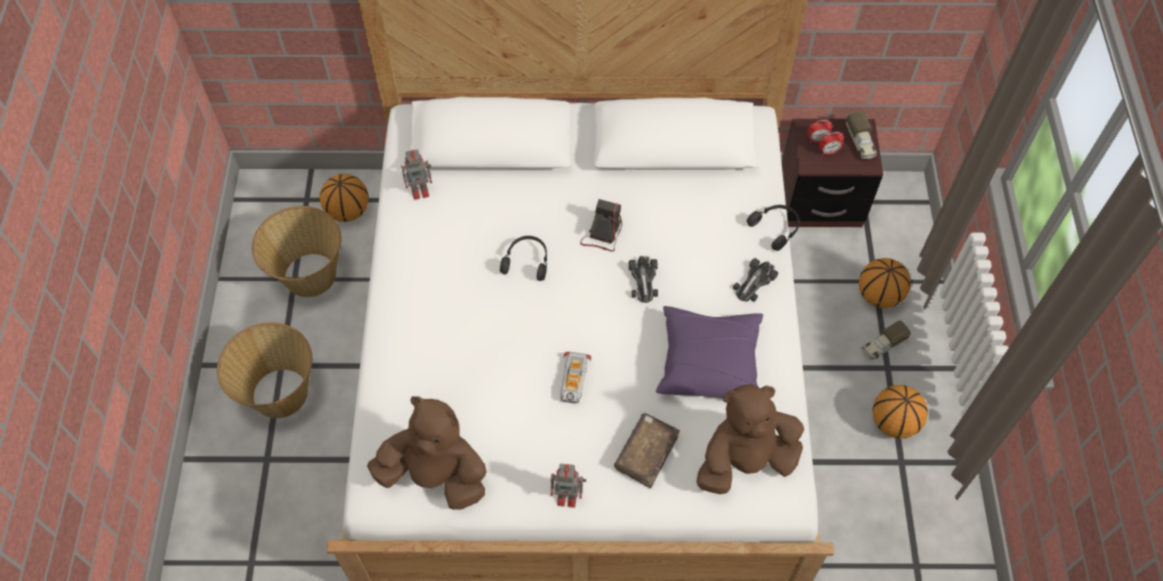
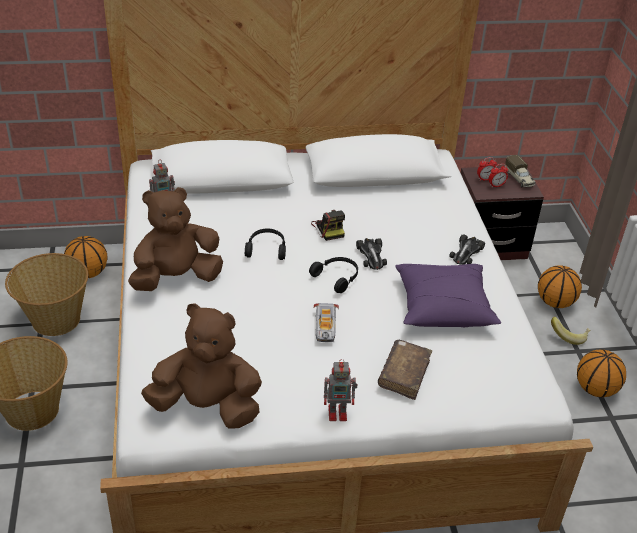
camera: 10 degrees left, 20 degrees down
(602, 233) = (329, 228): camera -> camera turned 150 degrees clockwise
(745, 461) = (495, 374): brown plush toy -> brown plush toy (176, 278)
(776, 228) = (473, 218): black headphones -> black headphones (337, 277)
(882, 346) = (568, 336): toy truck -> banana

